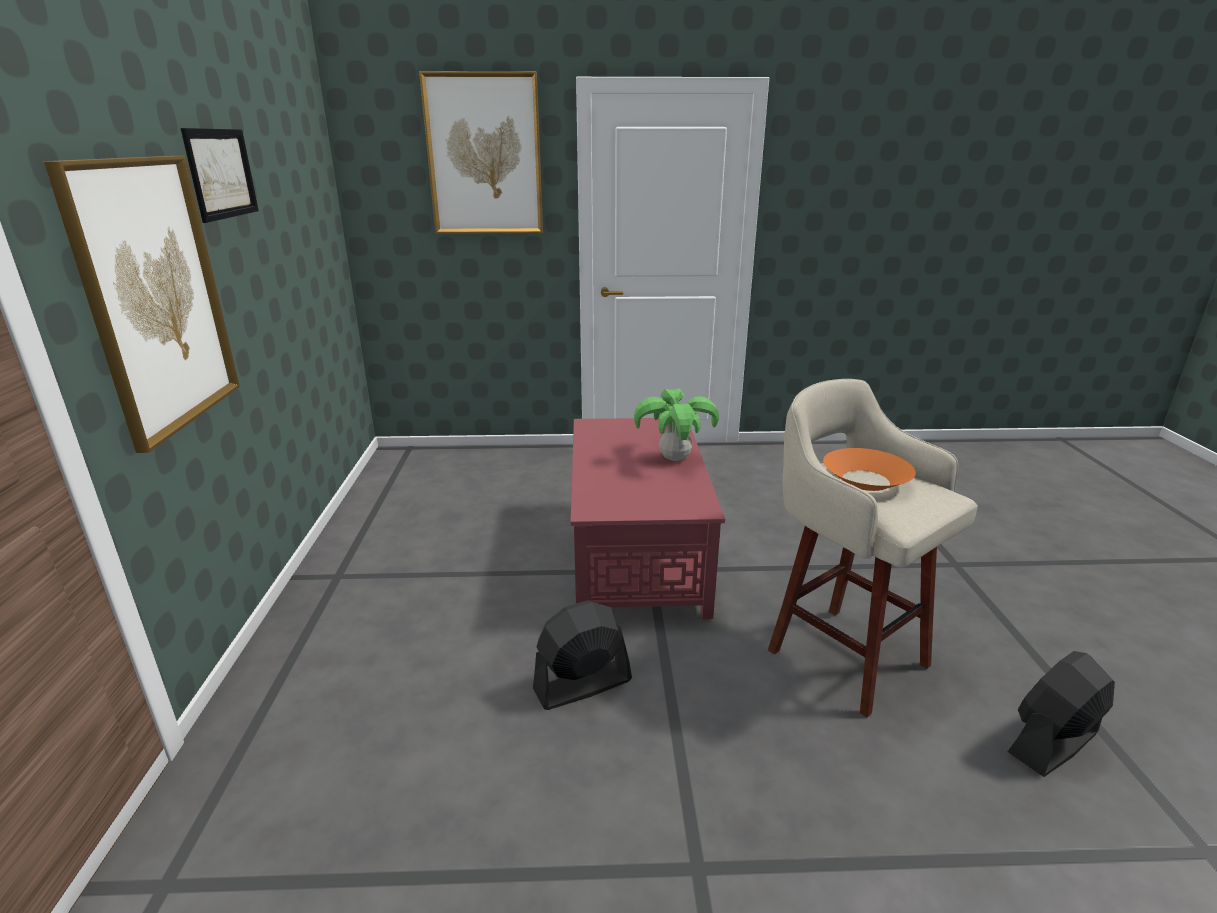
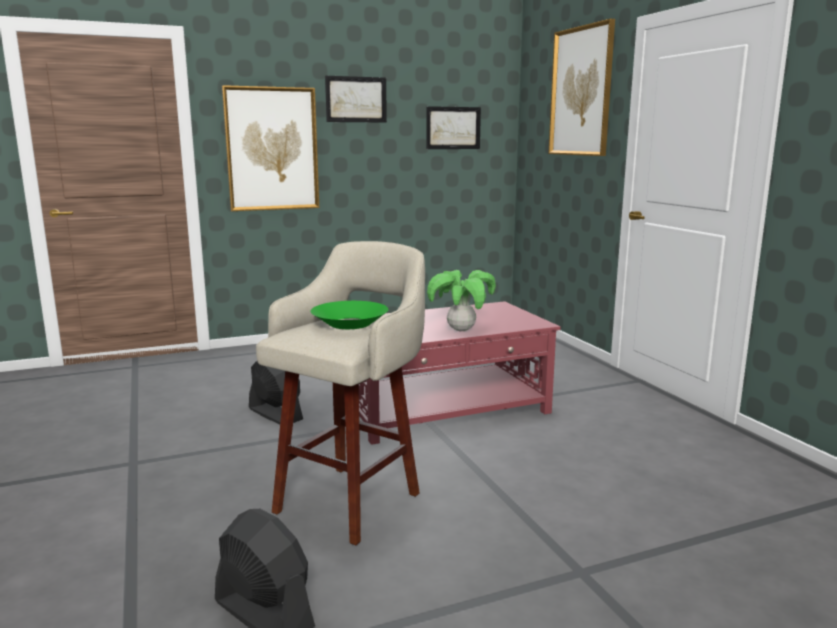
camera: 70 degrees right, 10 degrees down
(304, 208) = (453, 128): none -> picture
(865, 480) = (349, 323): orange bowl -> green bowl

